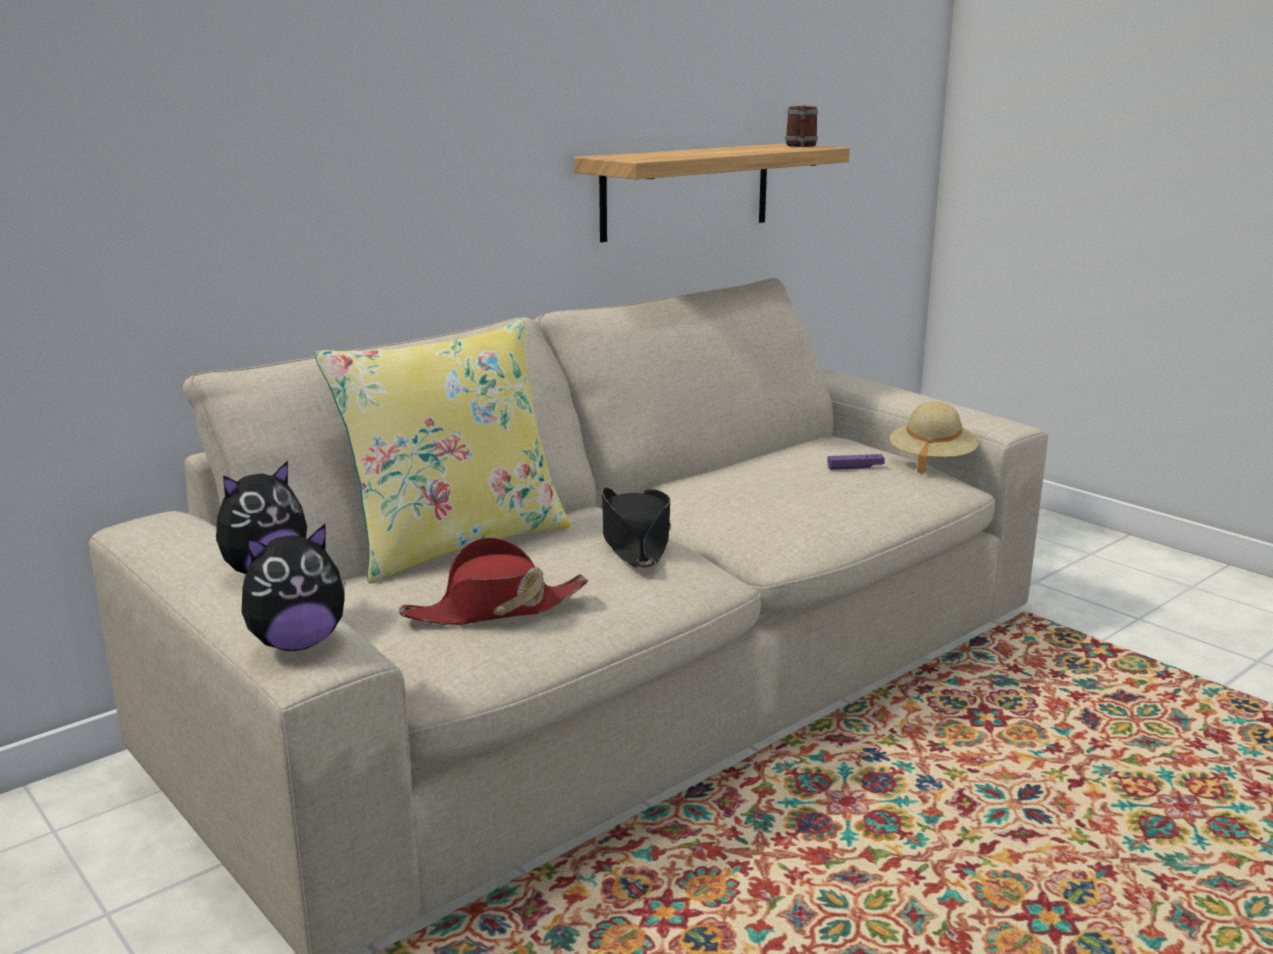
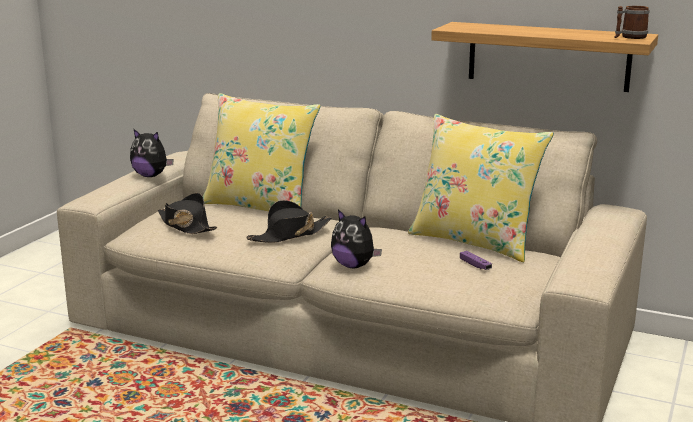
camera: 65 degrees right, 0 degrees up
(297, 643) = (96, 195): plush toy -> plush toy (354, 266)
(495, 609) = (186, 226): red hat -> black hat
(763, 454) = (474, 241): none -> yellow pillow
(931, 461) = (526, 285): beige hat -> none

